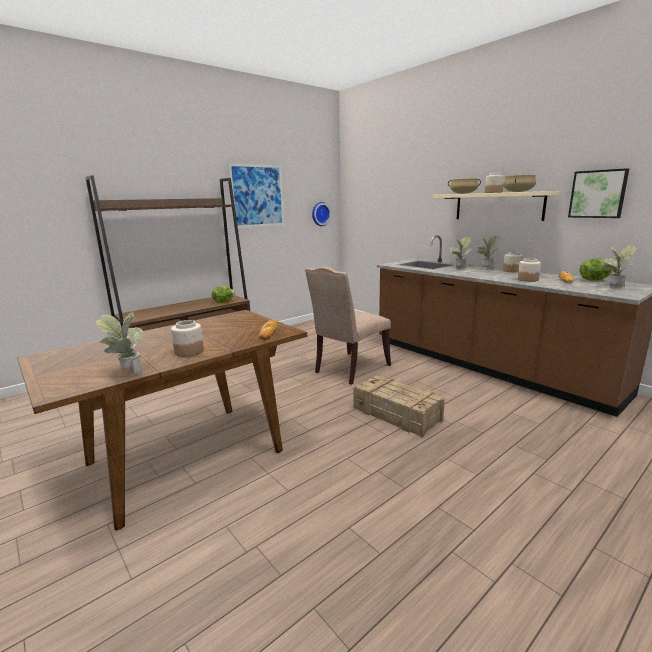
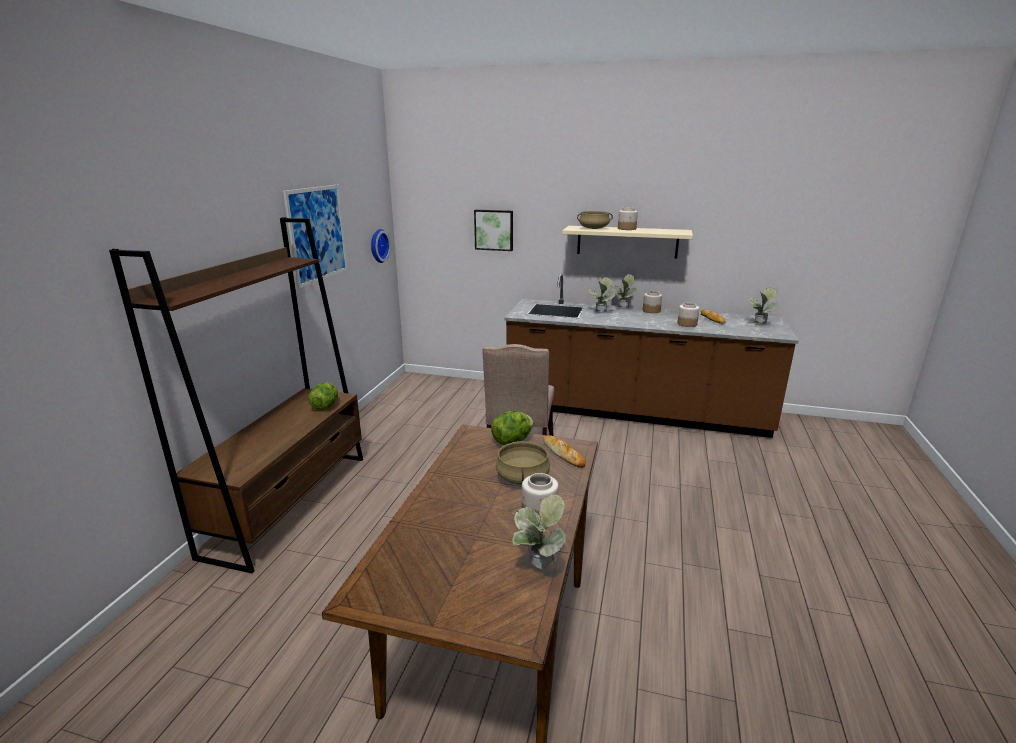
camera: 35 degrees left, 5 degrees up
(396, 414) = (628, 496): crate -> none
(517, 191) = (658, 231): beige cooking pot -> beige cooking pot (522, 477)
(594, 280) = (732, 316): lettuce -> lettuce (512, 441)
(598, 194) = (727, 235): picture -> picture (494, 230)

